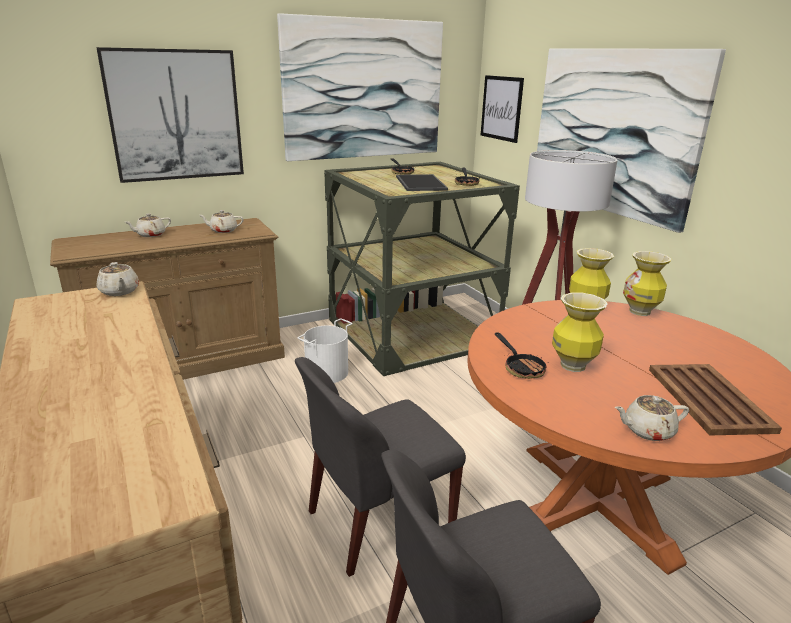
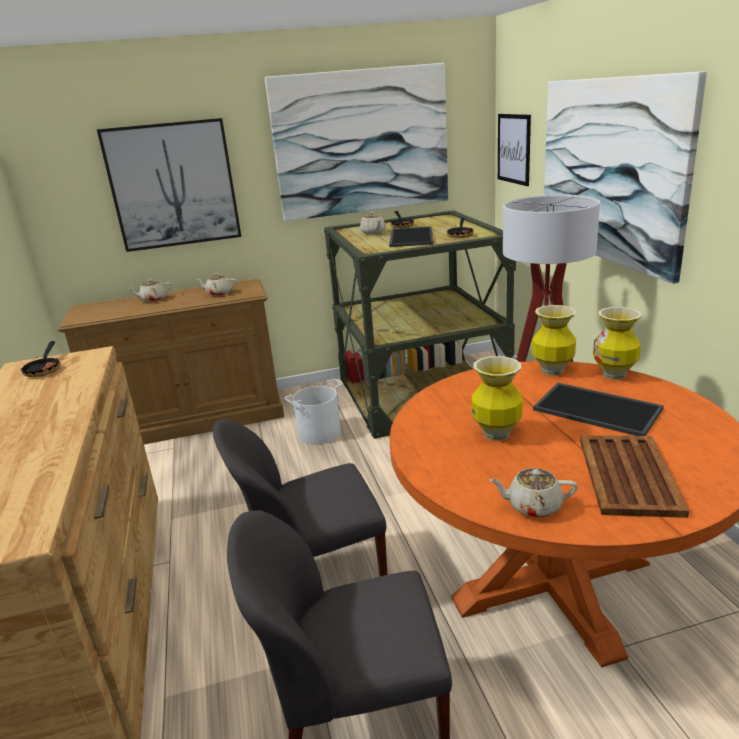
camera: 15 degrees right, 0 degrees up
(119, 291) = (88, 356): beige teapot -> beige teapot (373, 232)
(521, 367) = (439, 434): frying pan -> frying pan (44, 369)
(646, 341) = (598, 409): none -> tray

